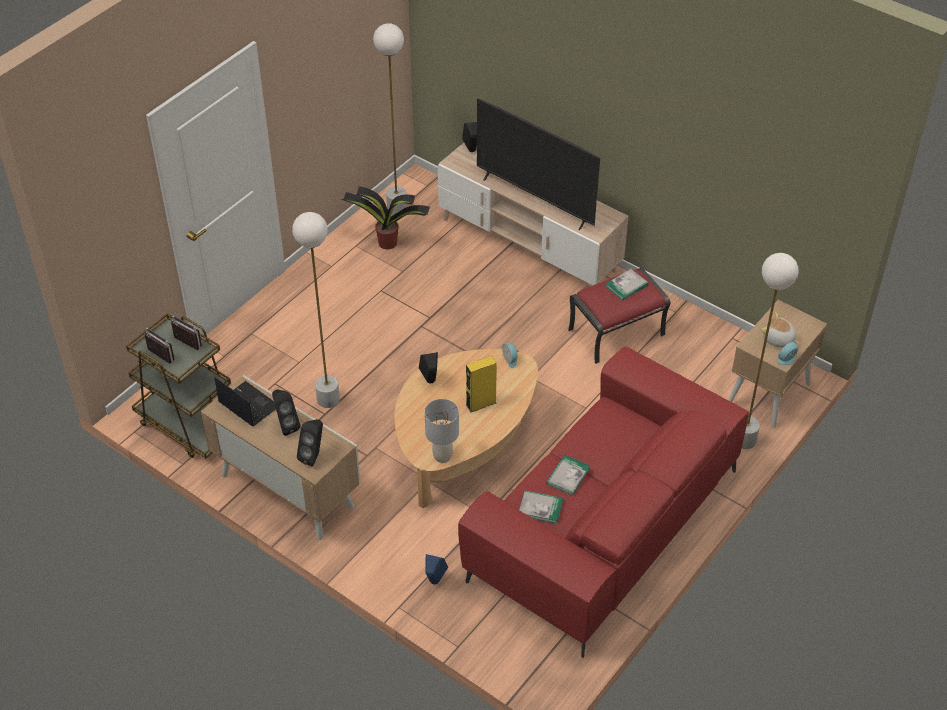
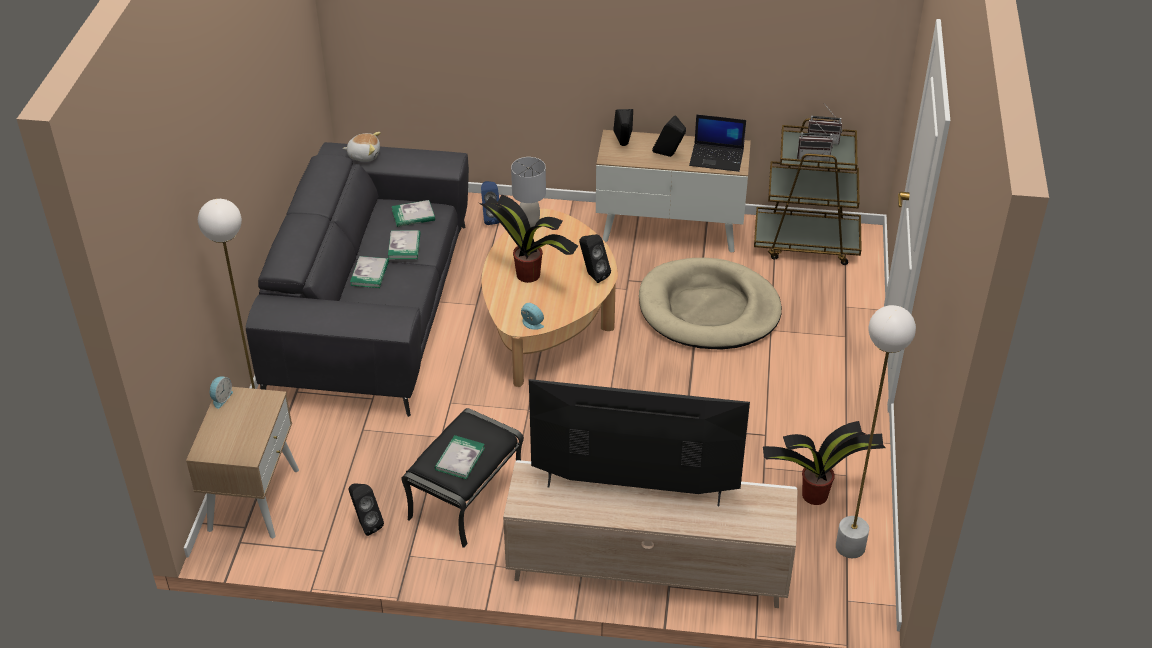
camera: 150 degrees right, 5 degrees down
(328, 399) = (708, 309): white floor lamp -> beige dog bed
(472, 151) = (772, 525): black speaker -> black speaker (366, 524)
(481, 403) = (529, 275): yellow speaker -> potted plant
(602, 524) = (372, 309): red sofa -> grey sofa
(613, 459) = (370, 274): none -> book
(616, 333) = (465, 497): red ottoman -> black ottoman
(778, 339) = (239, 417): plush toy -> plush toy (364, 155)

